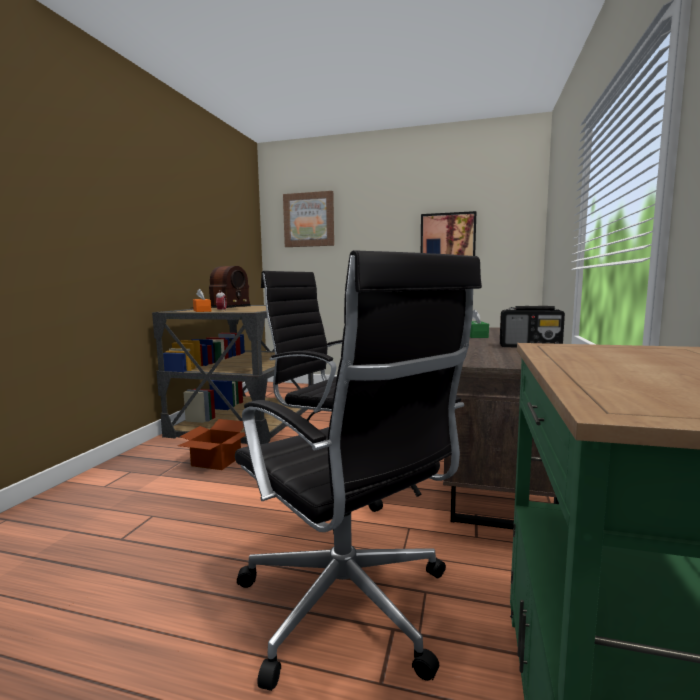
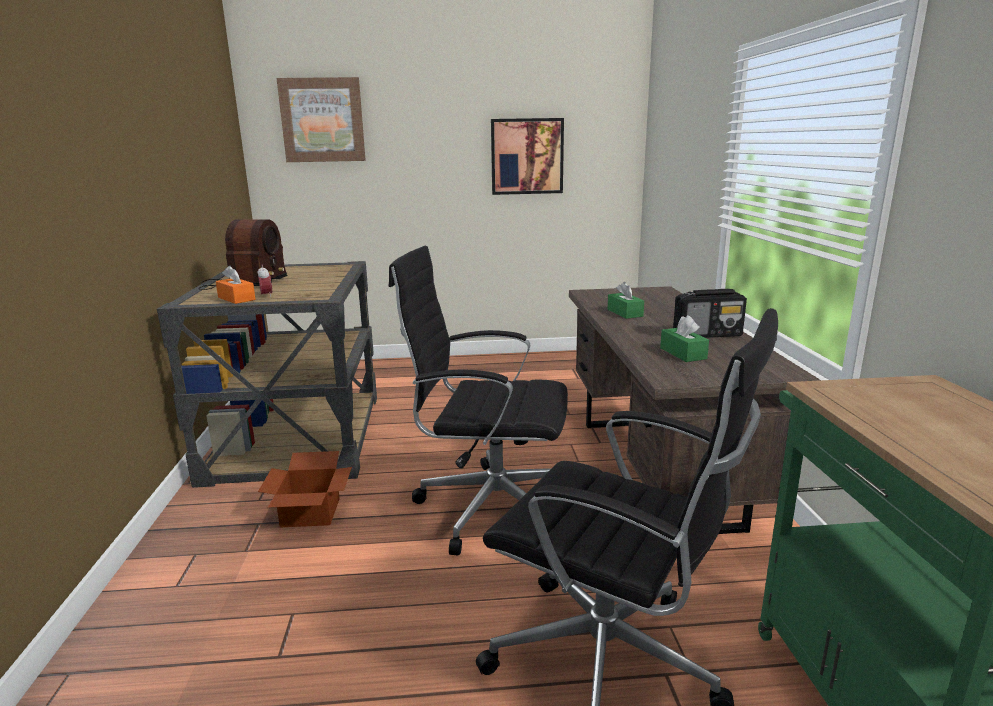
camera: 20 degrees left, 10 degrees up
(490, 353) = (683, 353): none -> green tissue box

